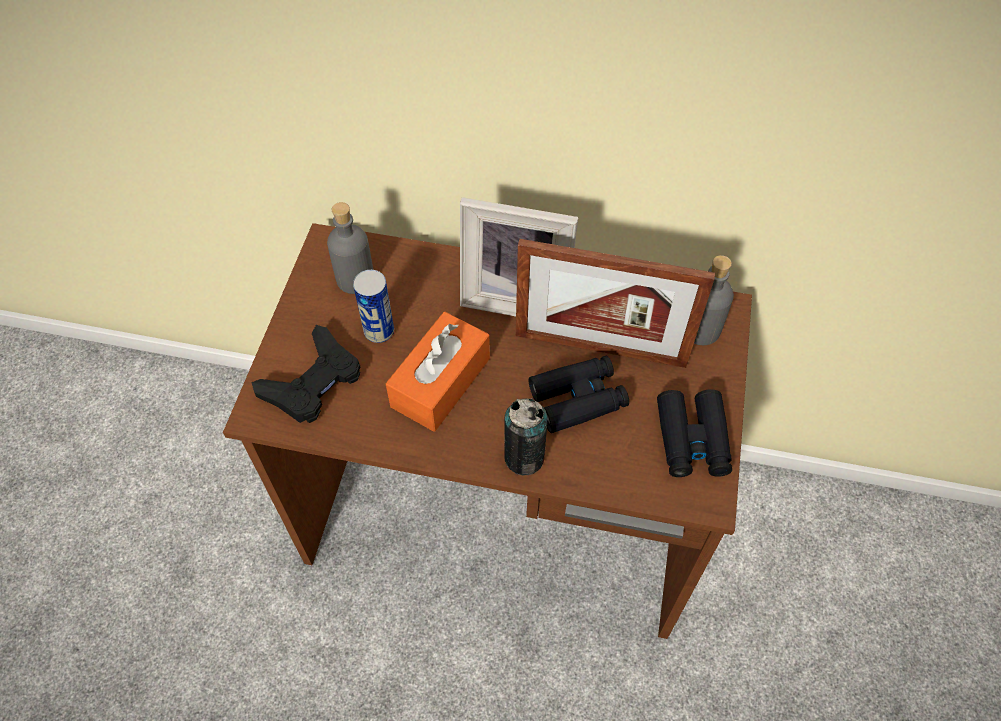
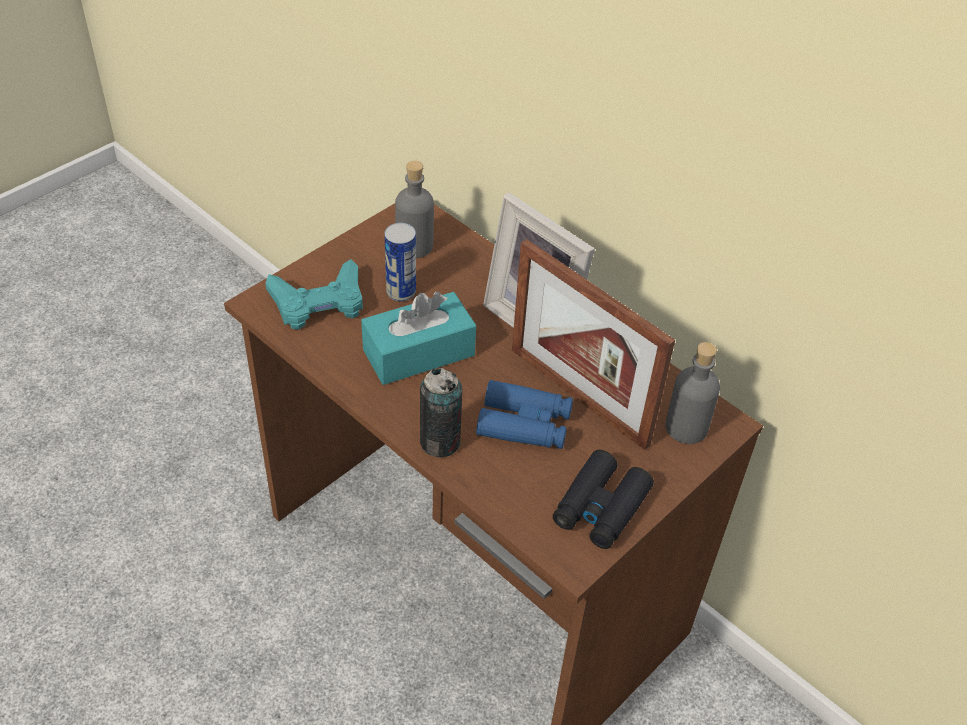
camera: 30 degrees right, 10 degrees down
(313, 382) = (318, 302): black game controller -> turquoise game controller
(440, 382) = (418, 353): orange tissue box -> turquoise tissue box
(578, 399) = (524, 423): black binoculars -> blue binoculars

